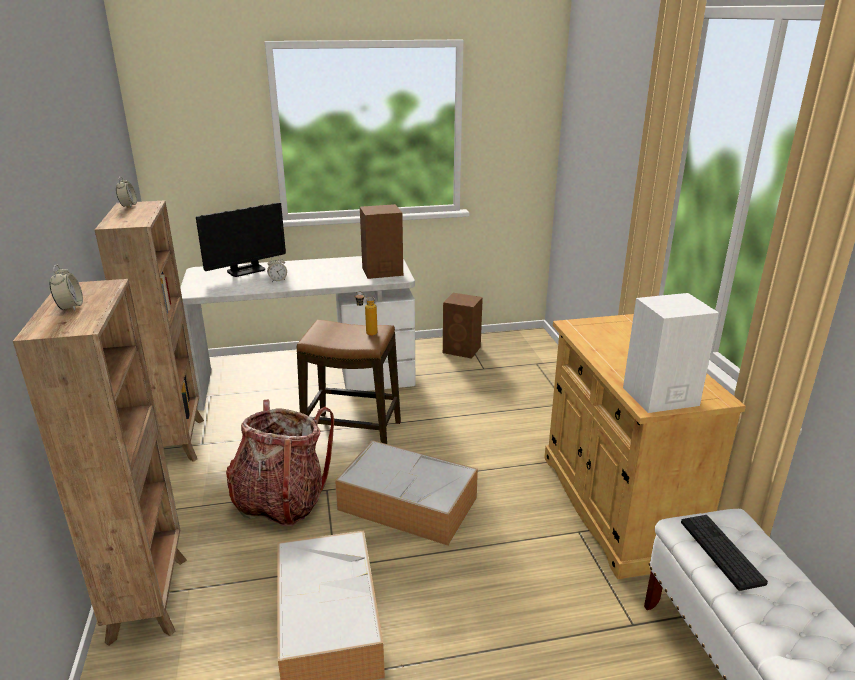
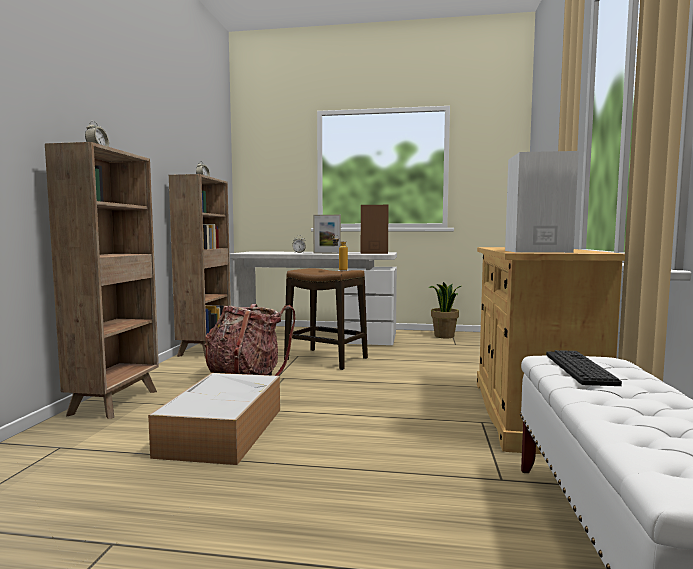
camera: 20 degrees right, 20 degrees down
(246, 270) = (284, 251): monitor -> none
(322, 283) = (327, 253): none -> picture frame
(409, 504) = (341, 391): storage box -> none
(462, 350) = (444, 336): brown speaker -> potted plant

